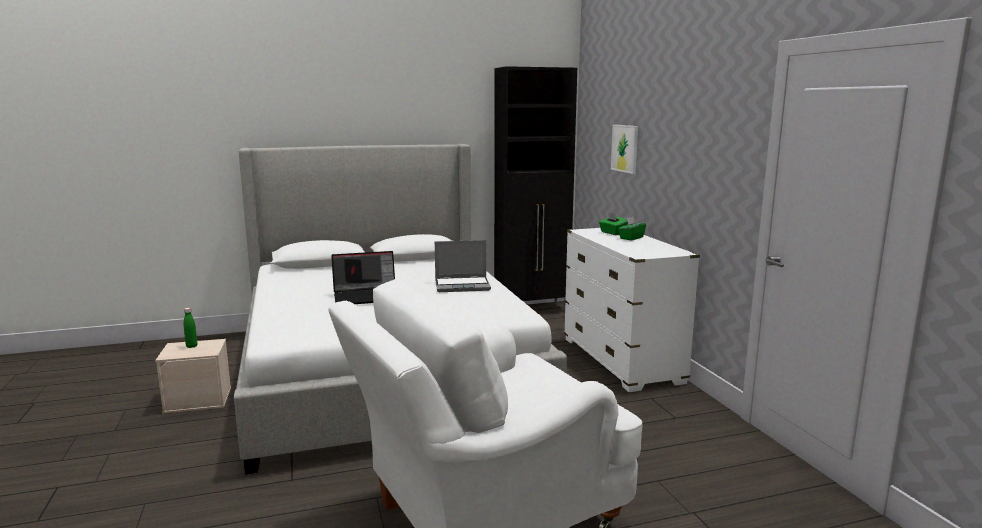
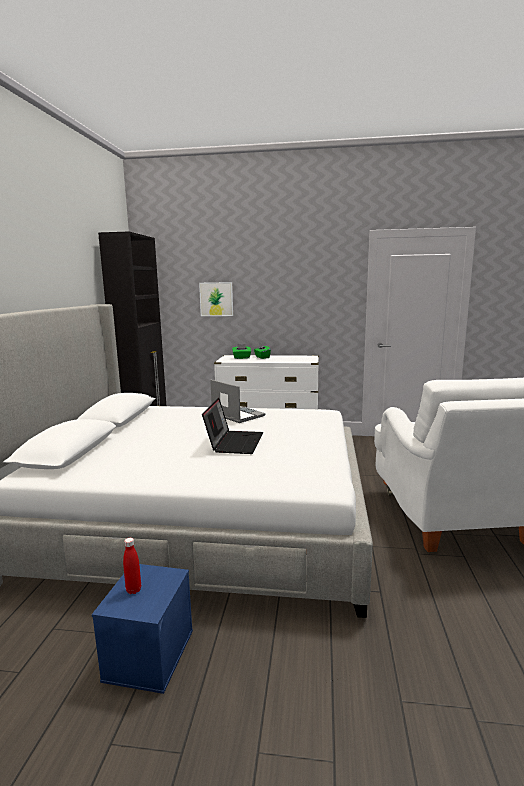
camera: 65 degrees left, 0 degrees up
(191, 346) = (133, 590): green bottle -> red bottle
(199, 399) = (149, 654): beige storage box -> blue storage box
(463, 285) = (236, 415): laptop -> laptop turned 60 degrees counterclockwise

